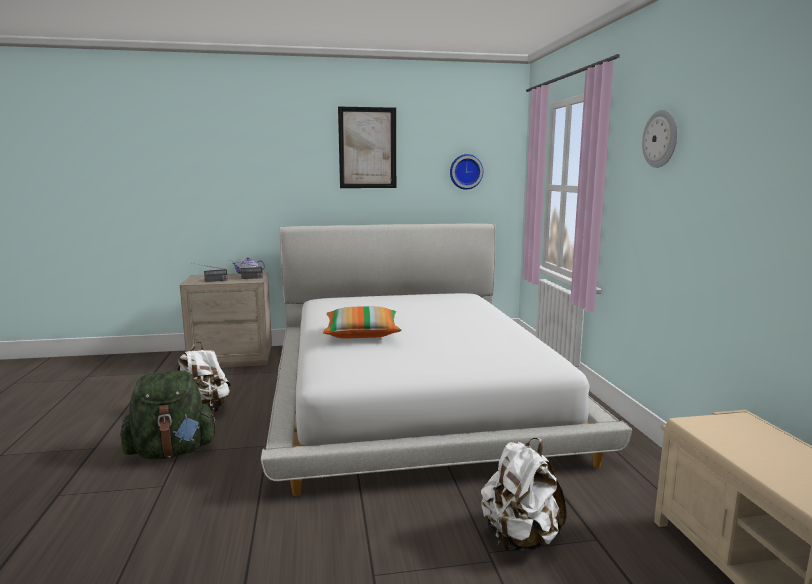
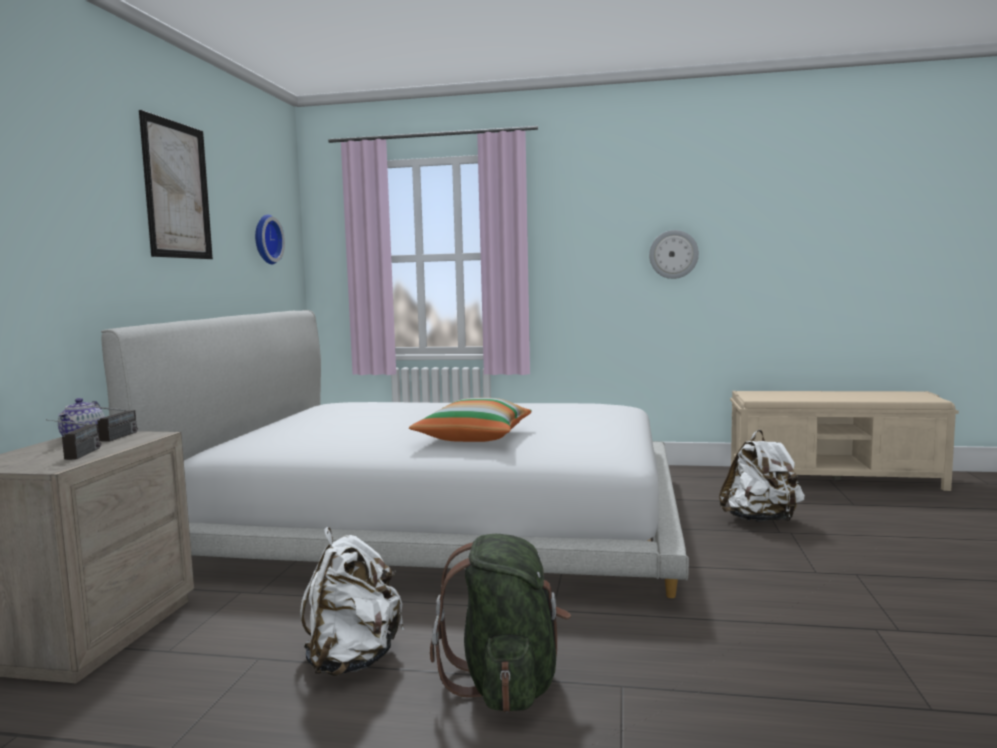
camera: 70 degrees left, 5 degrees down
(661, 139) = (591, 205): wall clock -> wall clock (673, 254)

